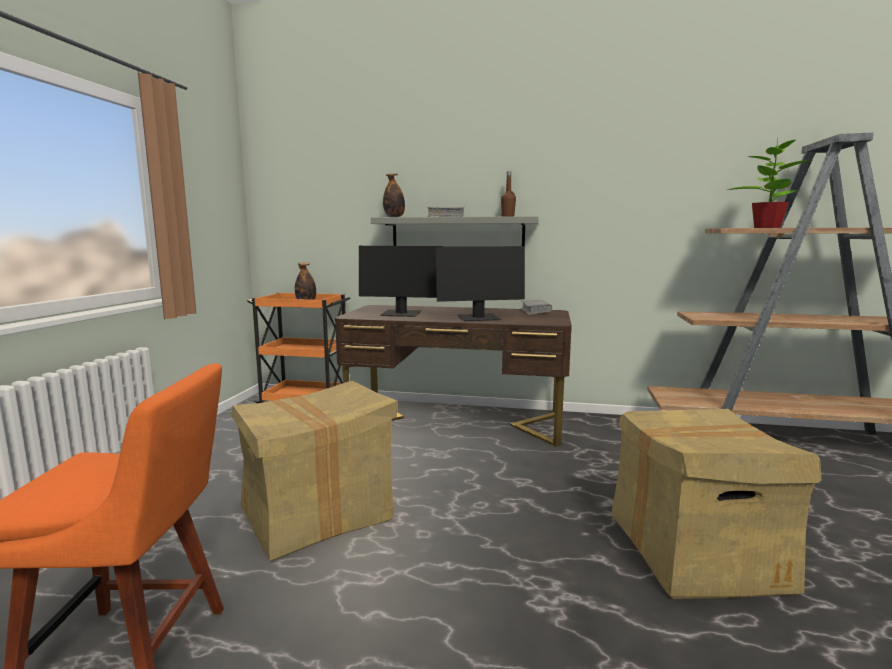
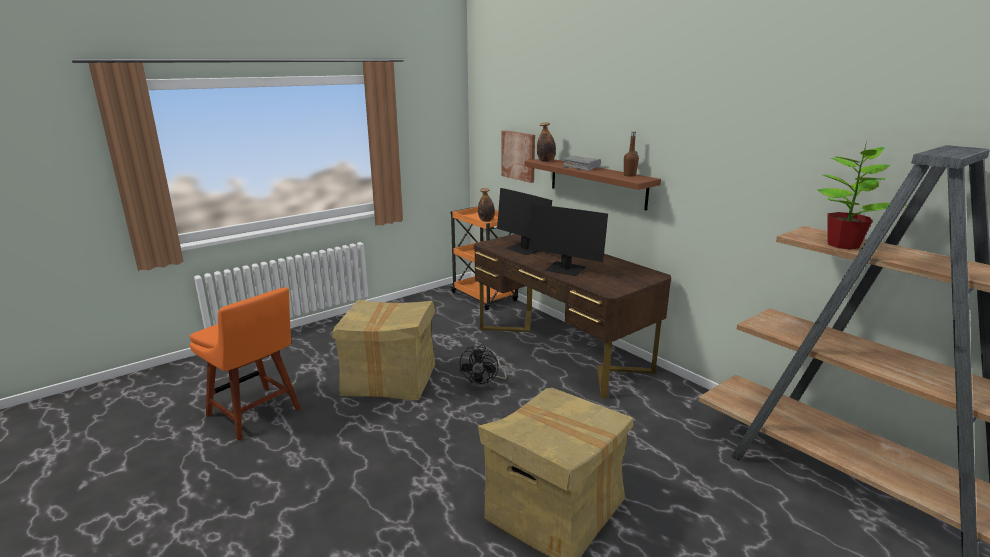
camera: 40 degrees right, 10 degrees up
(337, 222) = (519, 156): none -> picture
(436, 474) = (485, 383): none -> black fan
(457, 235) = (597, 183): grey shelf -> brown shelf
(535, 312) = (635, 272): grey book -> none

